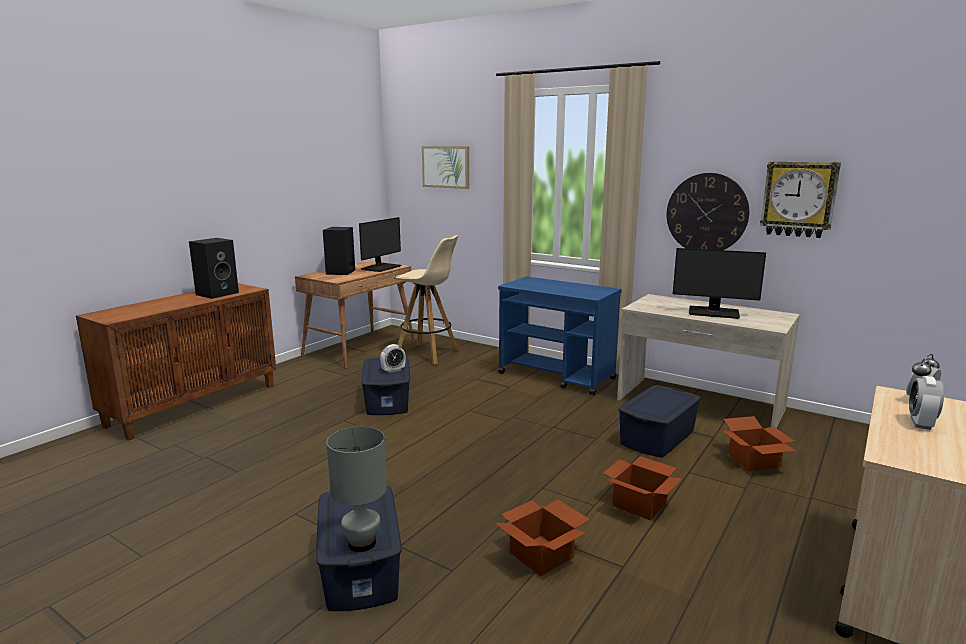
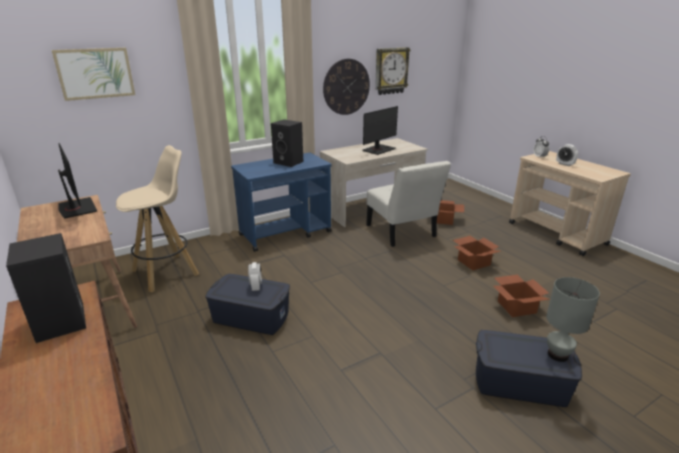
camera: 65 degrees left, 10 degrees up
(341, 272) = (55, 230): black speaker -> black speaker (289, 162)
(657, 437) = (402, 233): blue storage box -> white chair

